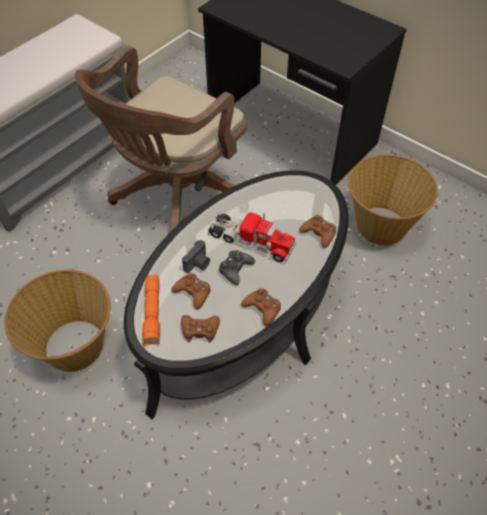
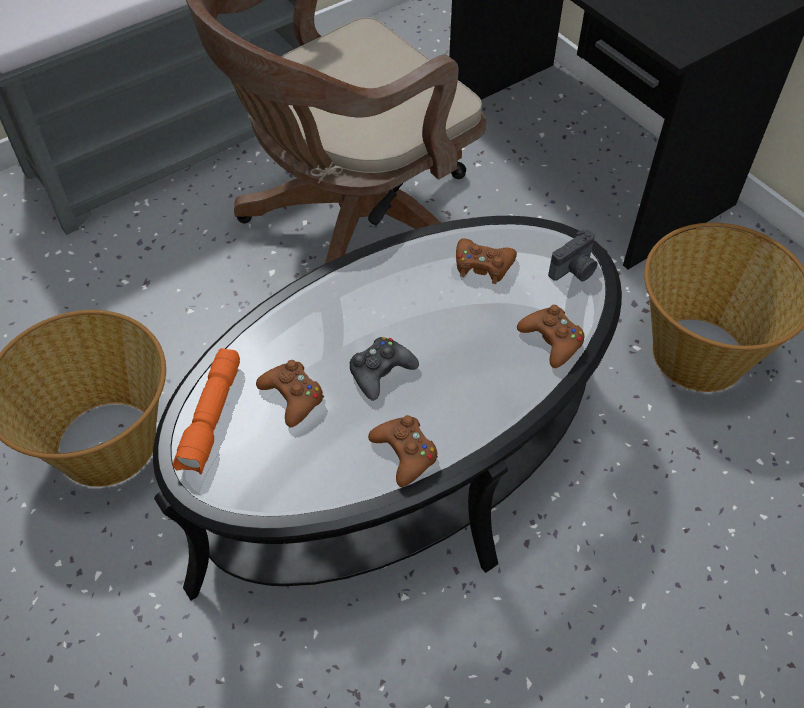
camera: 15 degrees right, 0 degrees up
(198, 264) = (319, 348): camera -> camera (574, 270)
(200, 330) = (282, 466): brown game controller -> brown game controller (483, 265)
(251, 241) = (424, 328): toy truck -> none

